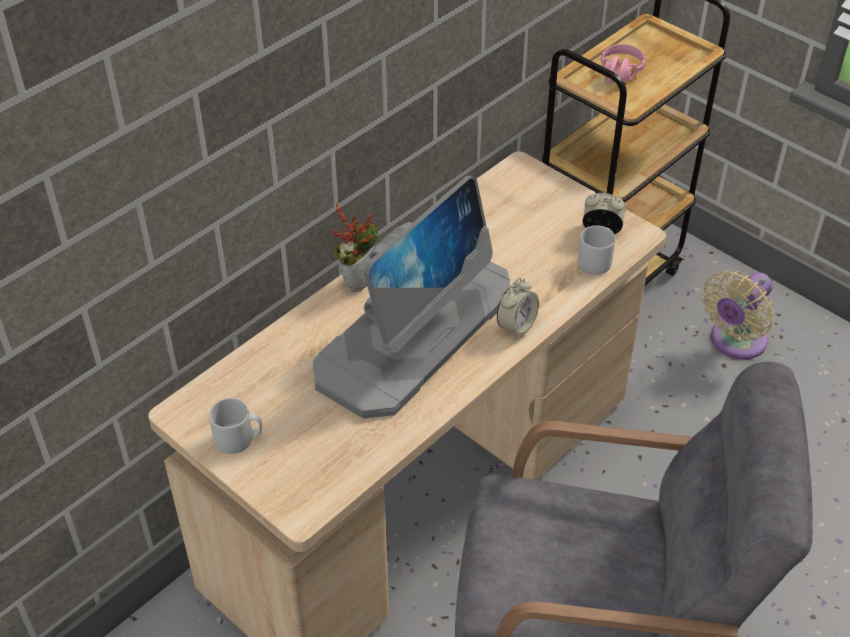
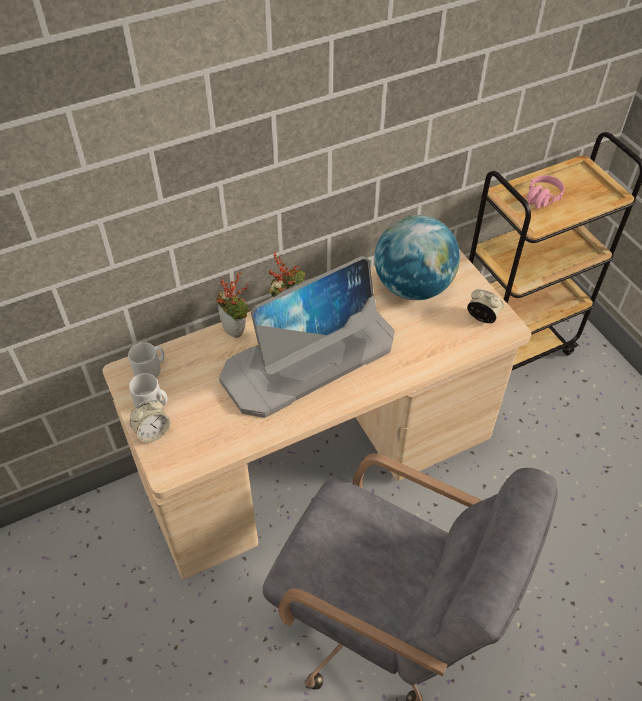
camera: 20 degrees right, 5 degrees up
(305, 322) = (236, 330): none -> potted plant
(502, 216) = (413, 287): none -> globe
(516, 326) = (383, 375): alarm clock -> alarm clock (153, 432)
(596, 261) = (467, 340): grey mug -> grey mug (150, 369)
(735, 342) = (594, 420): beige fan -> none

